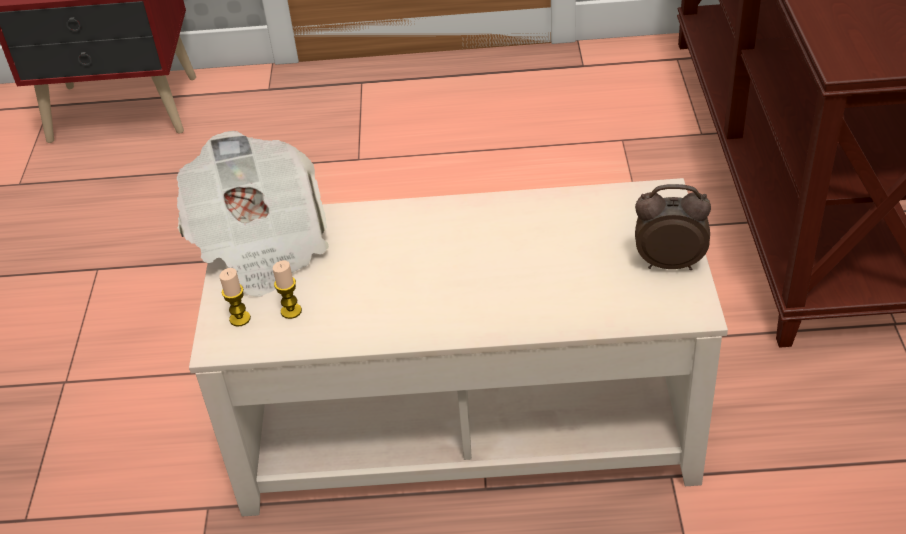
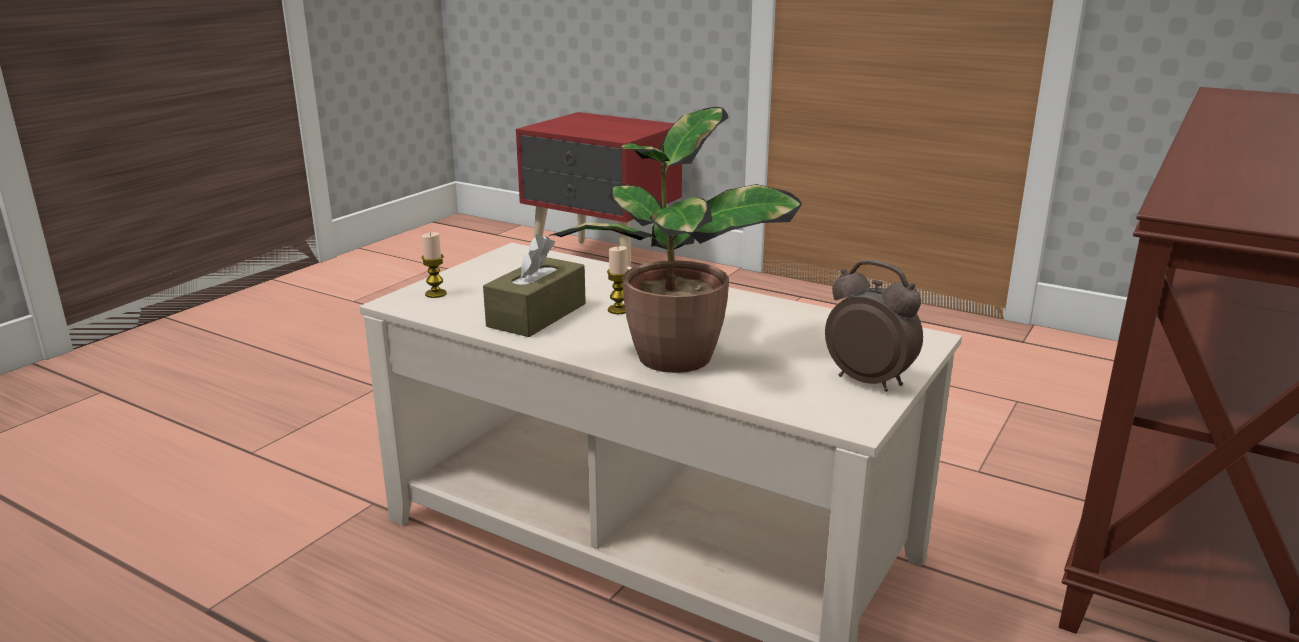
camera: 30 degrees right, 20 degrees down
(260, 244) = (515, 264): newspaper -> none
(291, 311) = (479, 302): candle -> candle (618, 310)
(360, 304) = (537, 315): none -> brown tissue box
(519, 306) = (672, 359): none -> potted plant

